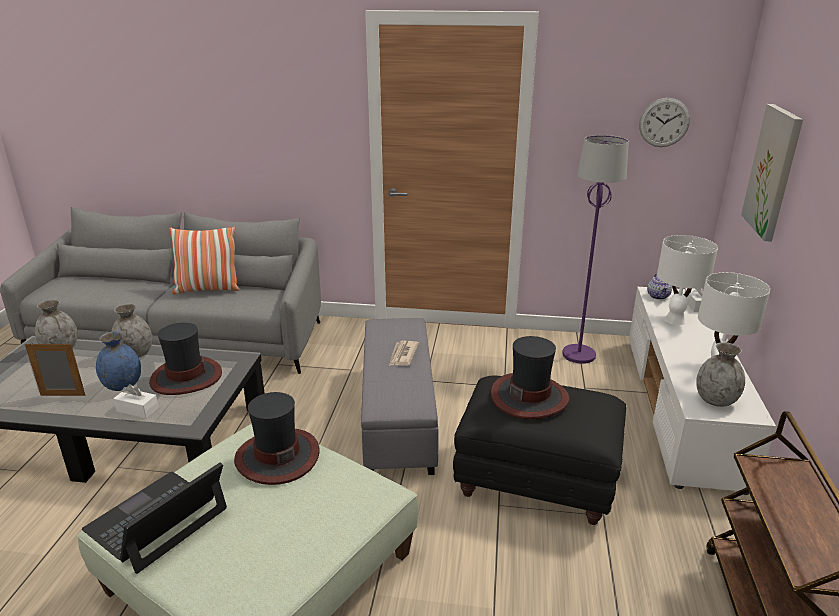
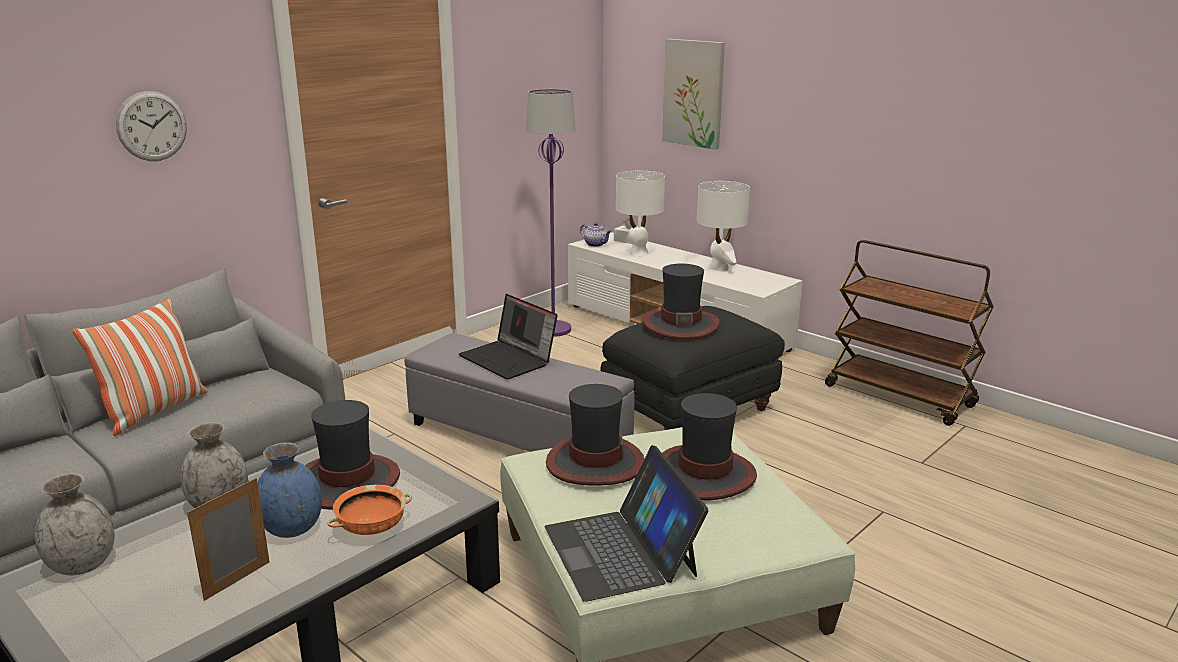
camera: 55 degrees left, 5 degrees down
(137, 409) = (372, 527): white tissue box -> orange bowl
(297, 518) = (704, 474): none -> hat
(403, 355) = (509, 359): newspaper -> laptop
(664, 122) = (557, 73): wall clock -> wall clock (152, 126)
(716, 400) = (755, 282): grey vase -> none

